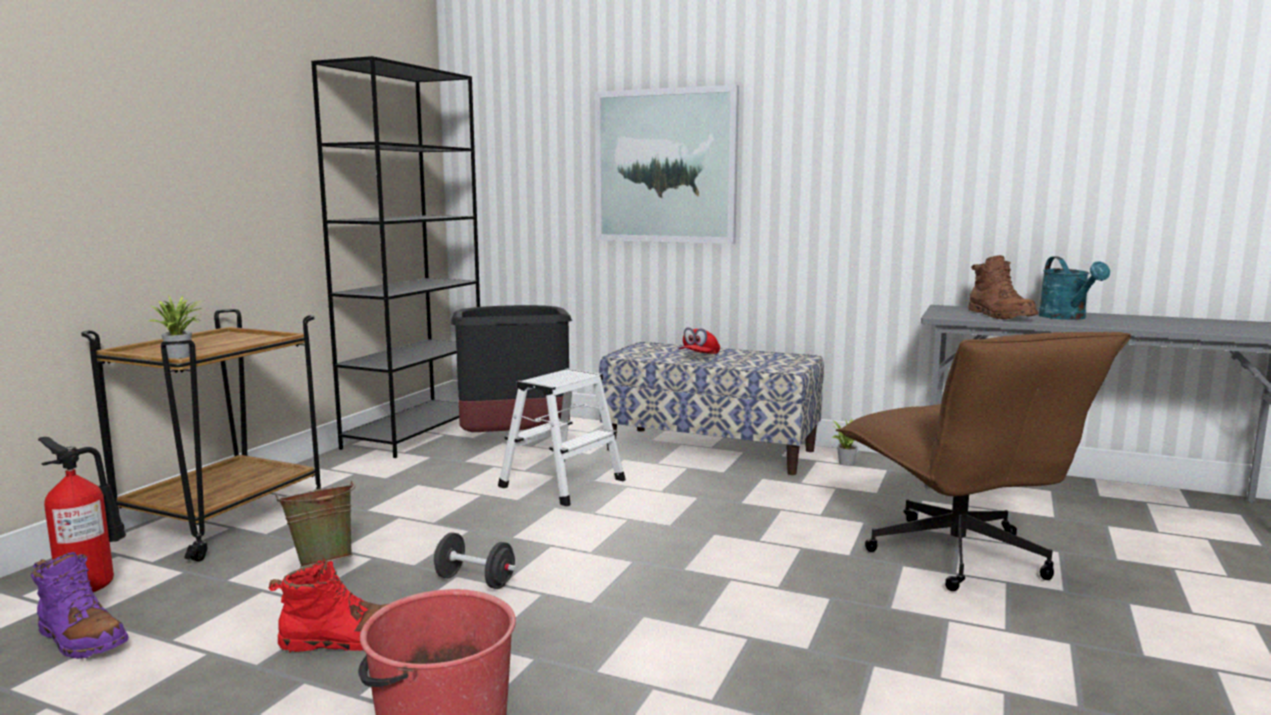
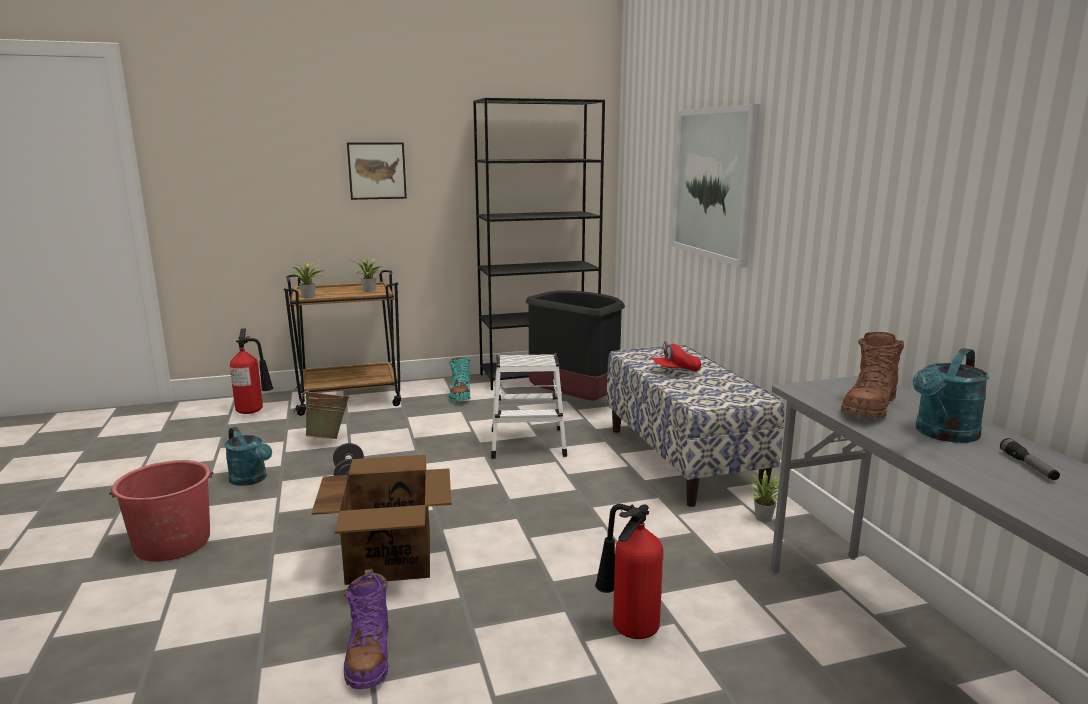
camera: 50 degrees right, 5 degrees up
(81, 639) = (205, 433): purple boot -> purple boot (369, 655)
(198, 153) = (377, 171): none -> picture
(245, 338) = (369, 291): none -> potted plant
(346, 640) = (251, 480): red boot -> turquoise watering can
(373, 472) = (460, 395): none -> turquoise boot
(707, 608) = (390, 557): none -> cardboard box
(954, 553) = (627, 629): brown office chair -> fire extinguisher
(1133, 319) = (1028, 466): none -> flashlight

